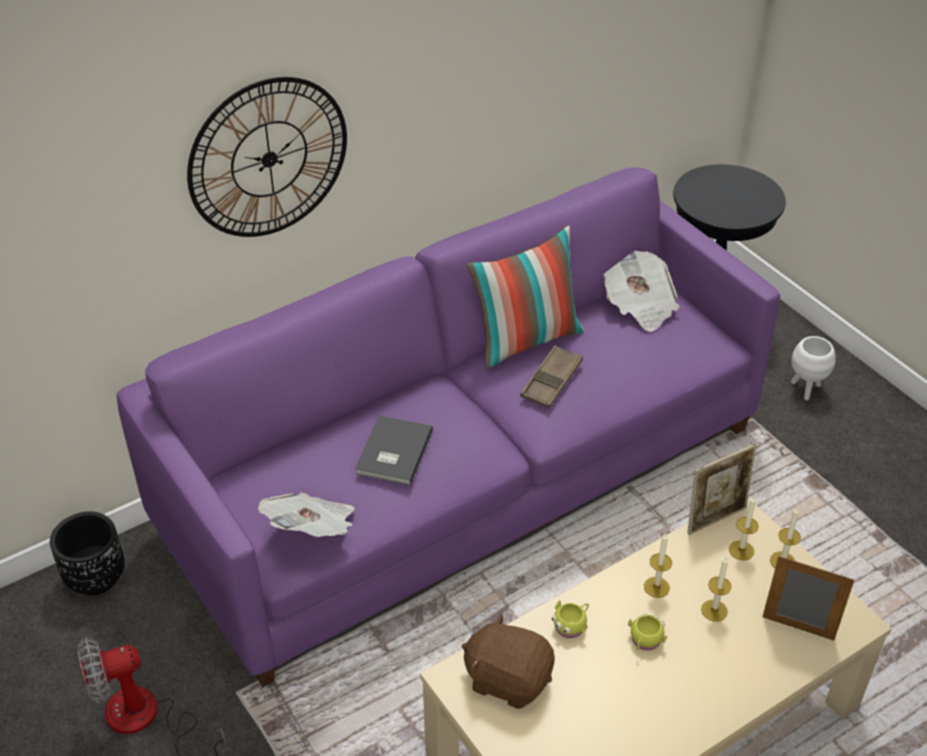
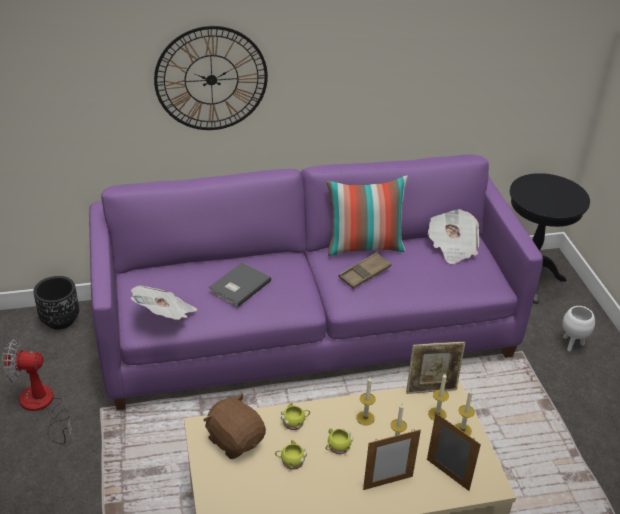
camera: 20 degrees right, 5 degrees down
(597, 682) = (290, 461): none -> yellow mug
(733, 666) = (388, 482): none -> picture frame

